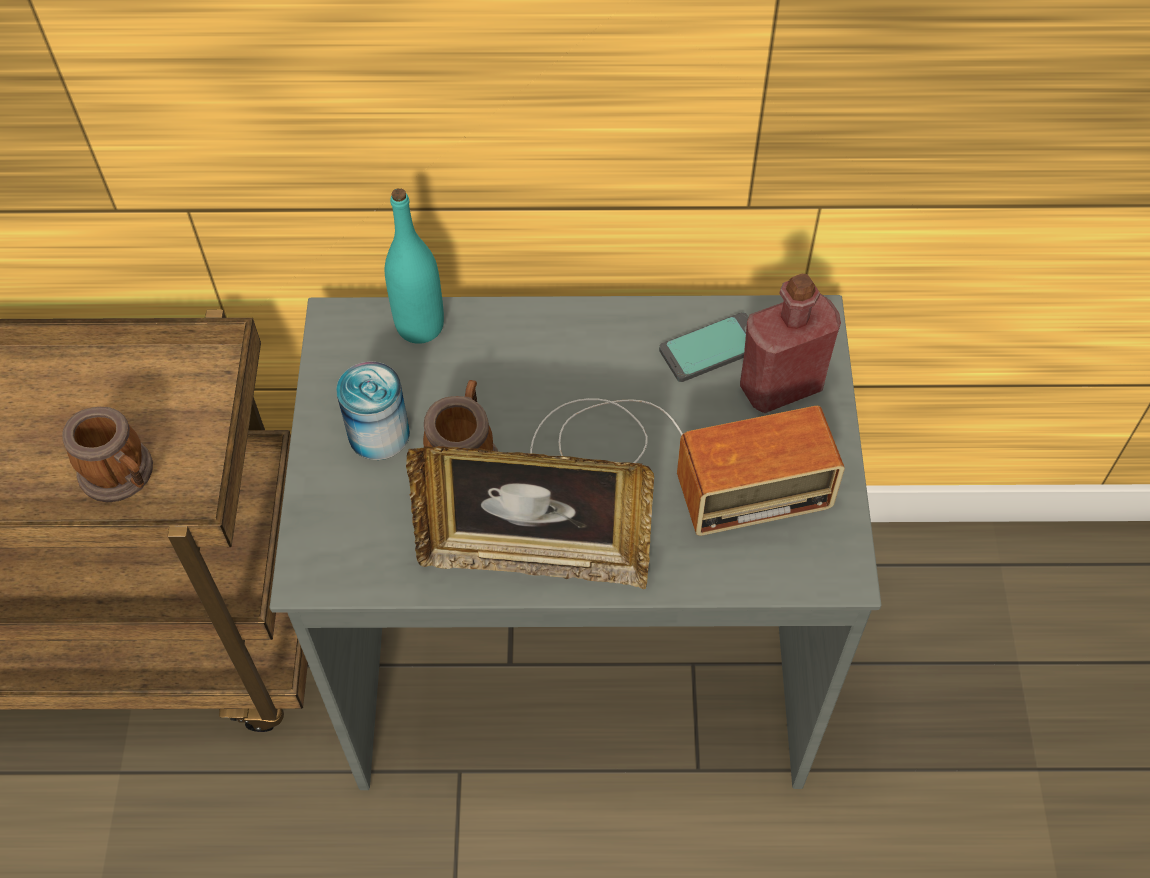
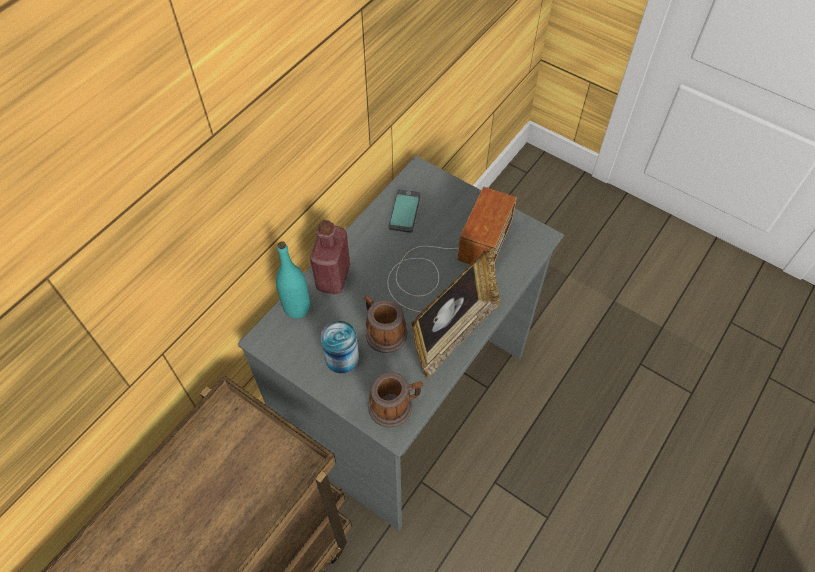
camera: 55 degrees left, 0 degrees up
(122, 476) = (255, 491): mug -> mug (395, 405)
(781, 386) = (442, 201): red bottle -> red bottle (333, 277)

